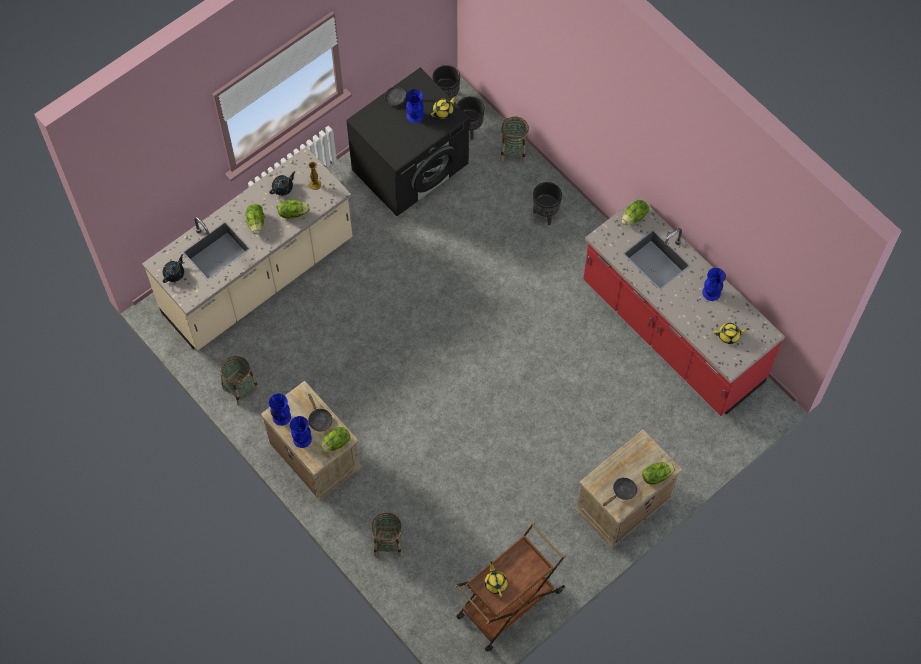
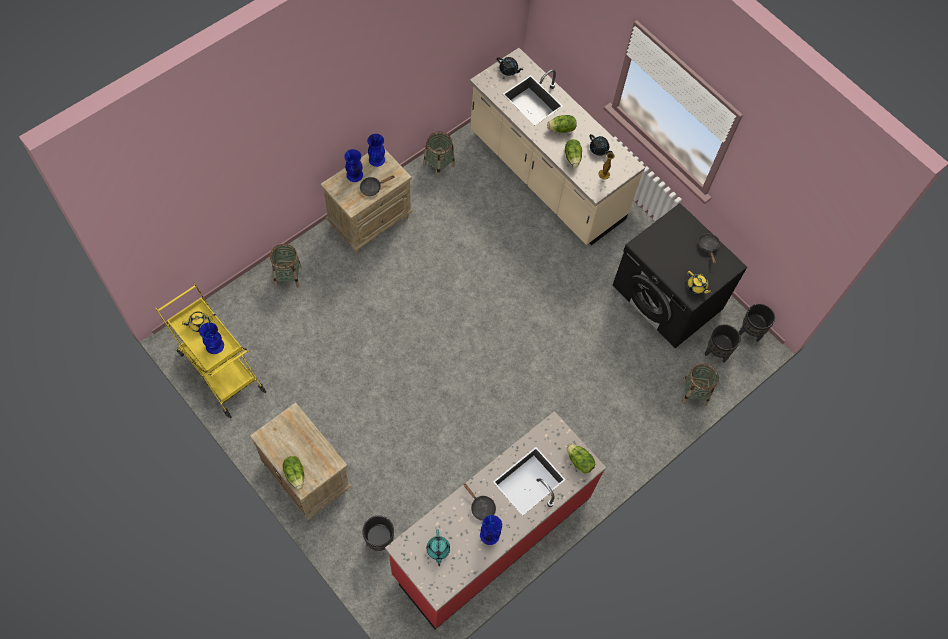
camera: 85 degrees right, 0 degrees up
(336, 443) = (348, 200): lettuce -> none
(415, 115) = (690, 261): blue vase -> blue vase (215, 346)
(508, 604) = (221, 371): brown cart -> yellow cart
(545, 214) = (624, 420): black planter -> black planter (379, 542)
(622, 492) = (280, 440): black frying pan -> black frying pan (481, 507)
(729, 335) = (438, 550): yellow teapot -> turquoise teapot

